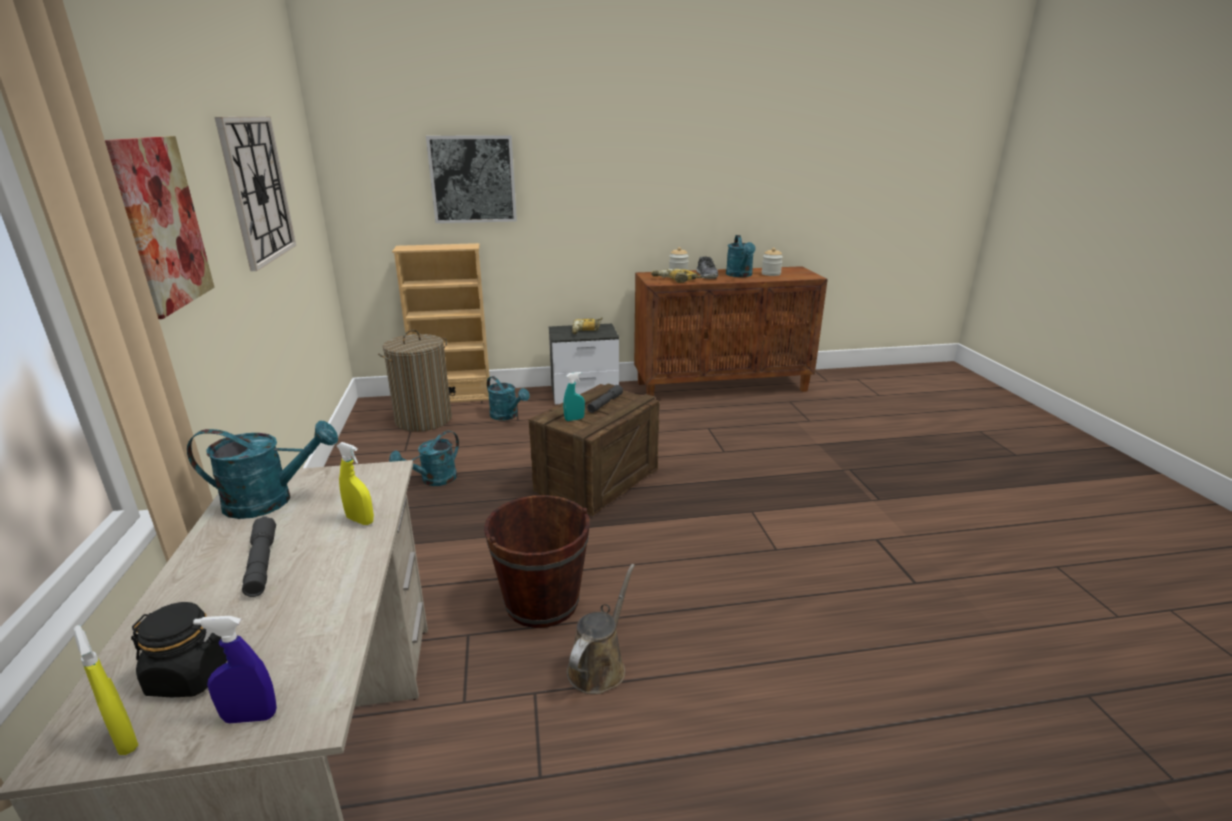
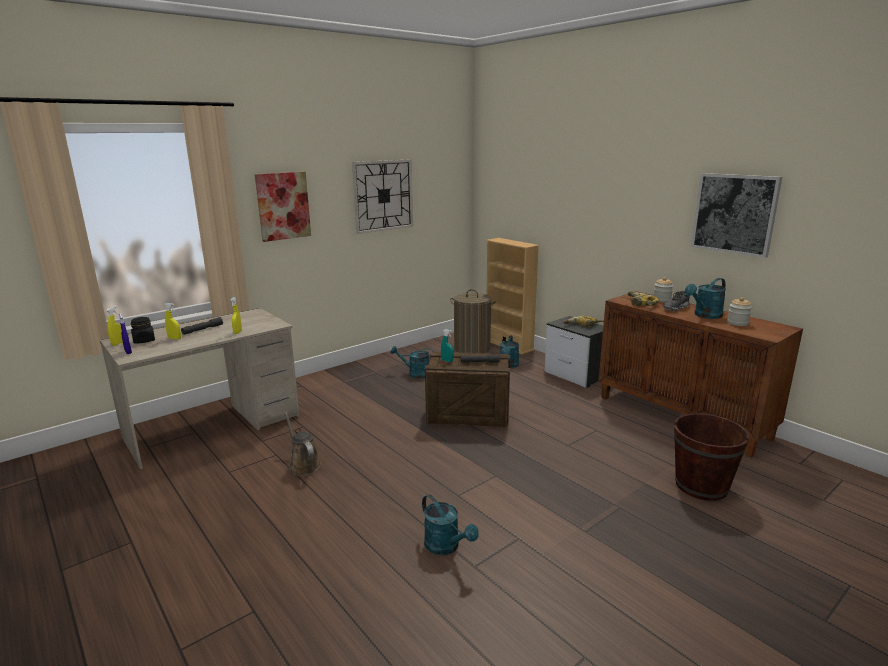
camera: 60 degrees right, 5 degrees down
(262, 615) = (174, 338): none -> yellow spray bottle
(271, 500) = (243, 318): turquoise watering can -> turquoise watering can (446, 547)
(473, 179) = (542, 201): picture -> picture (734, 214)
(542, 602) = (339, 435): brown bucket -> brown bucket (701, 485)
(599, 666) = (303, 465): brown watering can -> brown watering can turned 120 degrees counterclockwise

